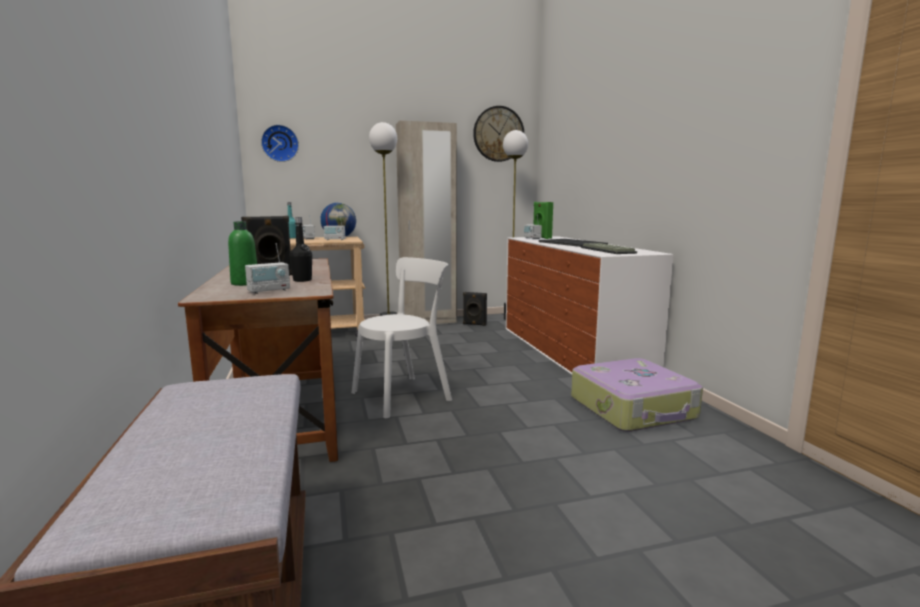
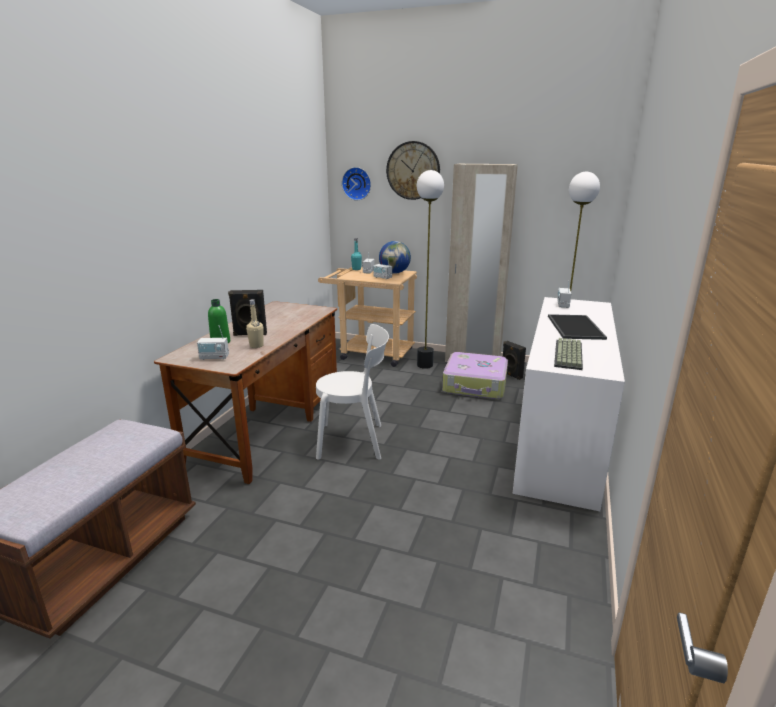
camera: 35 degrees right, 10 degrees up
(302, 280) = (256, 346): black bottle -> beige bottle
(498, 134) = (577, 171): wall clock -> wall clock (413, 170)
(541, 237) = (578, 304): green speaker -> none
(633, 408) = (519, 529): suitcase -> suitcase (475, 385)

